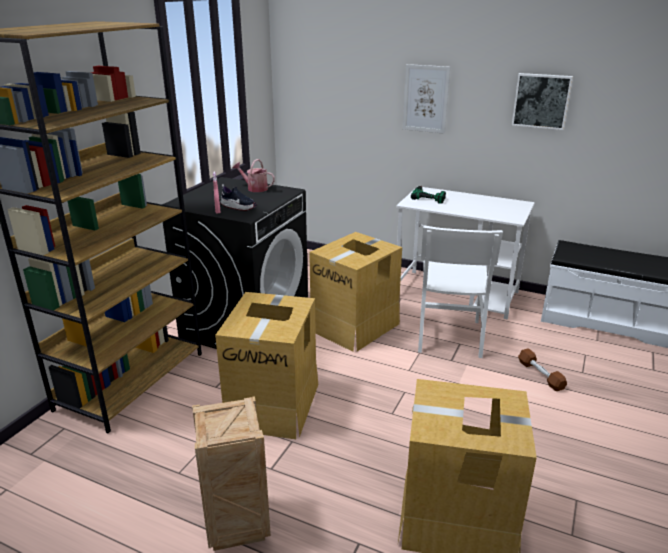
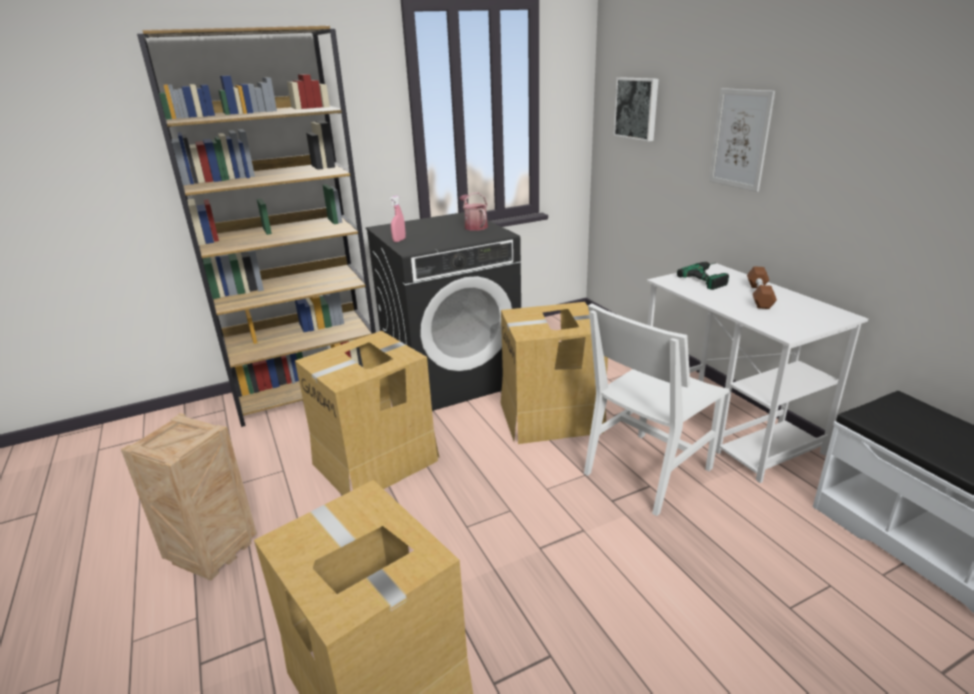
camera: 40 degrees right, 0 degrees up
(238, 207) = (423, 240): shoe -> none
(540, 375) = (713, 577): brown dumbbell -> brown dumbbell (759, 296)
(541, 101) = (903, 148): picture -> picture (637, 108)

